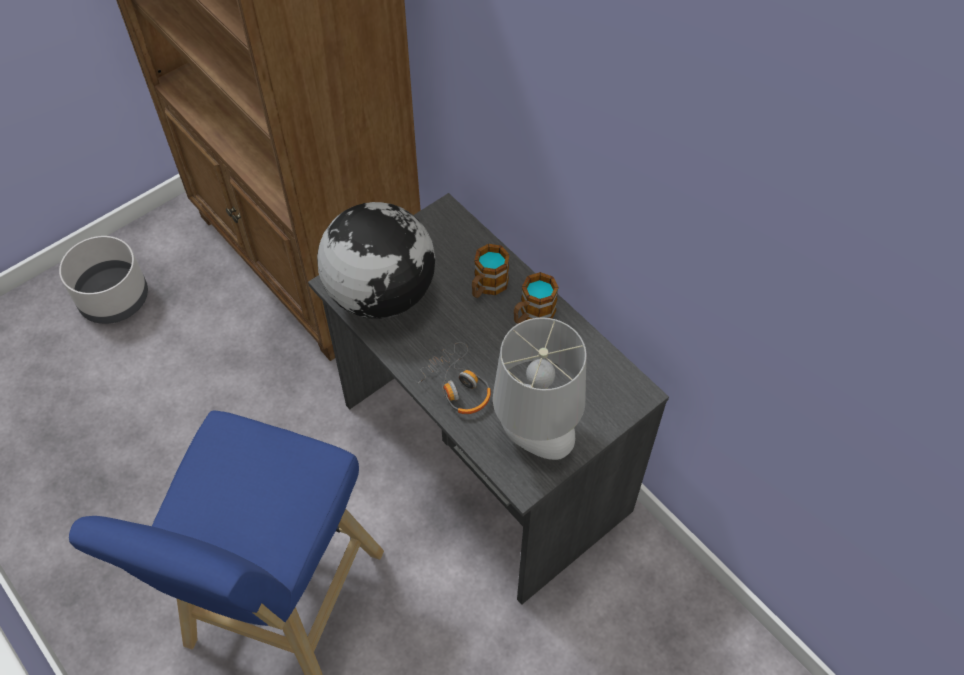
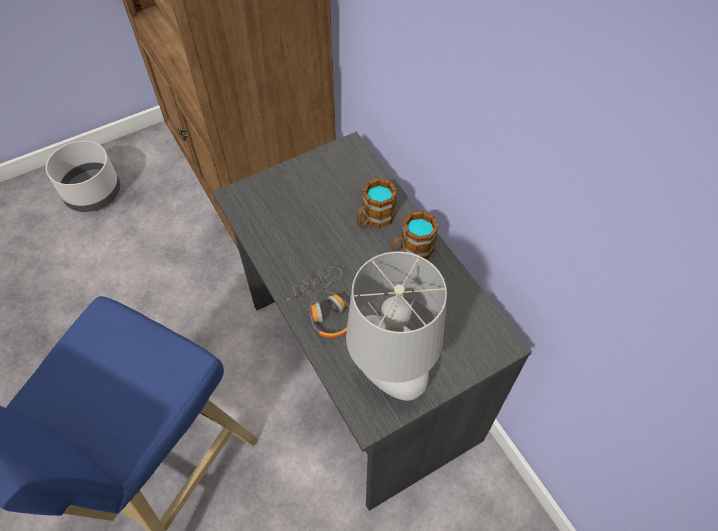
camera: 10 degrees right, 0 degrees up
(380, 293) = (274, 210): globe -> none

